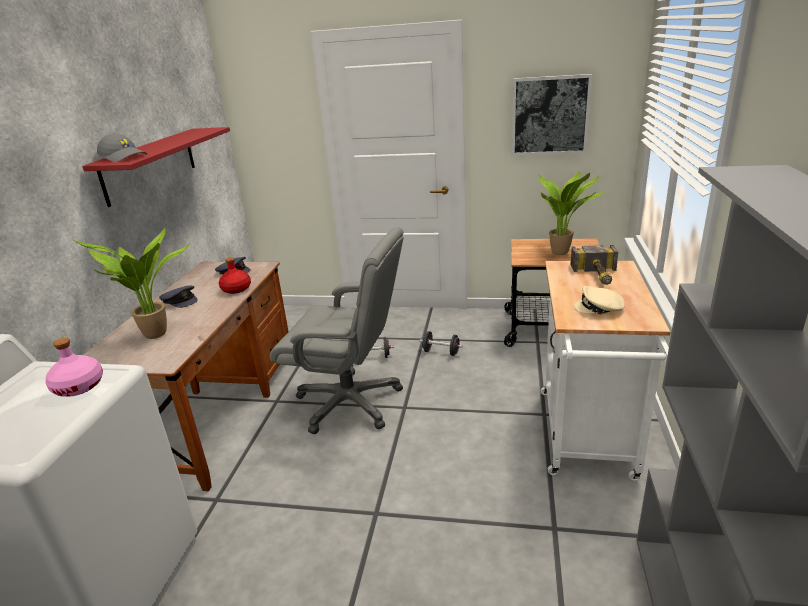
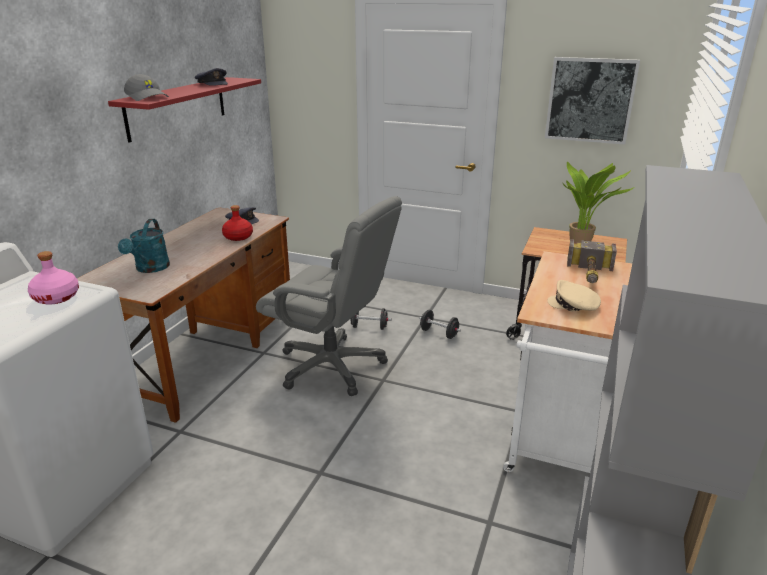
camera: 10 degrees right, 0 degrees up
(156, 336) = (150, 269): potted plant -> turquoise watering can
(180, 301) = (184, 240): grey cap -> grey cap (213, 84)

